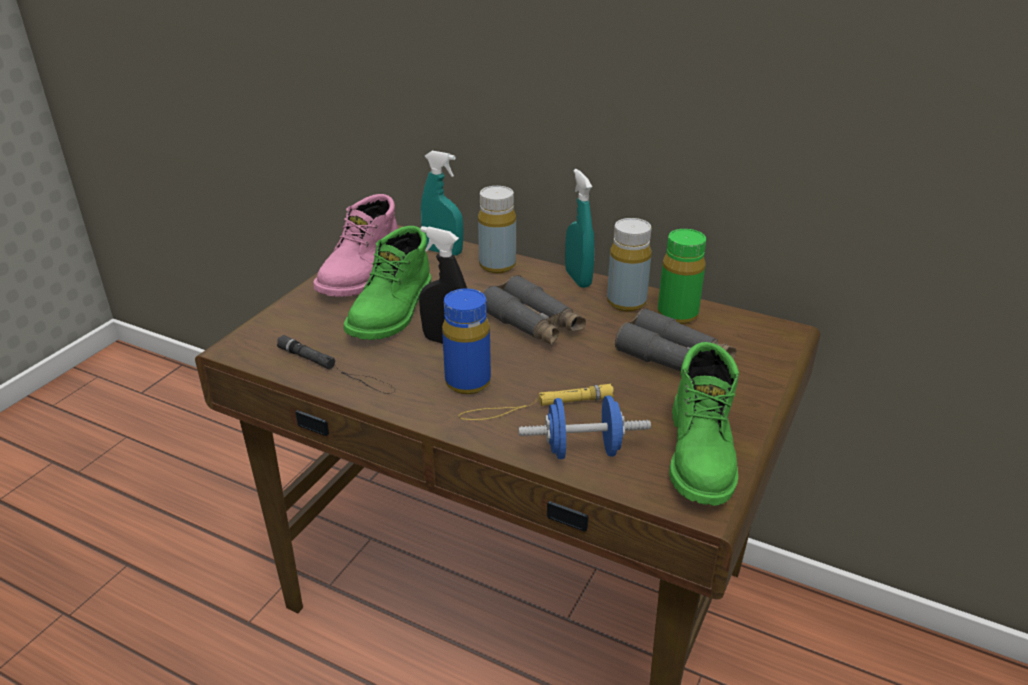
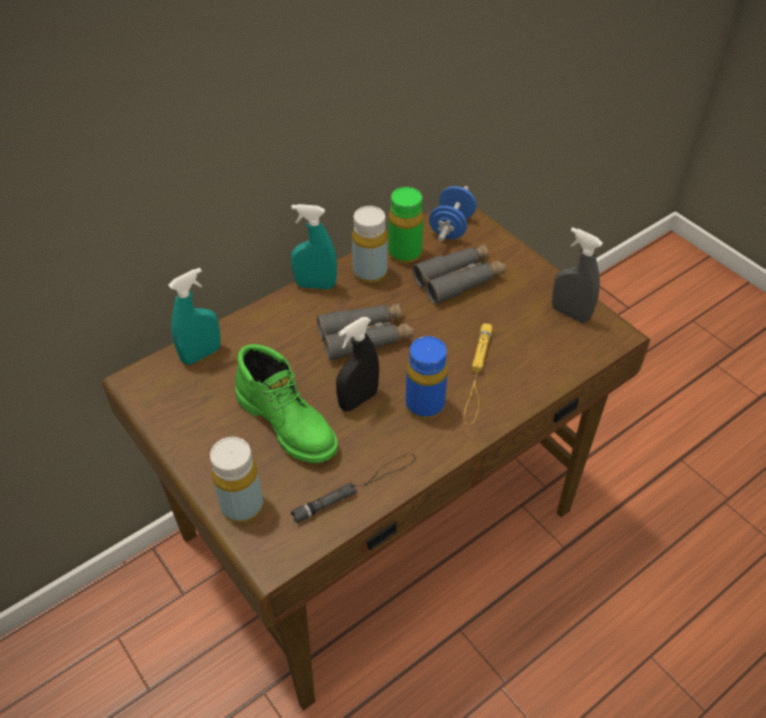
camera: 65 degrees left, 15 degrees up
(362, 274) = (201, 427): pink boot -> none
(497, 265) = (256, 326): yellow bottle -> yellow bottle (242, 506)
(583, 450) = (538, 369): blue dumbbell -> blue dumbbell (451, 227)
(702, 455) = (570, 313): green boot -> grey spray bottle

